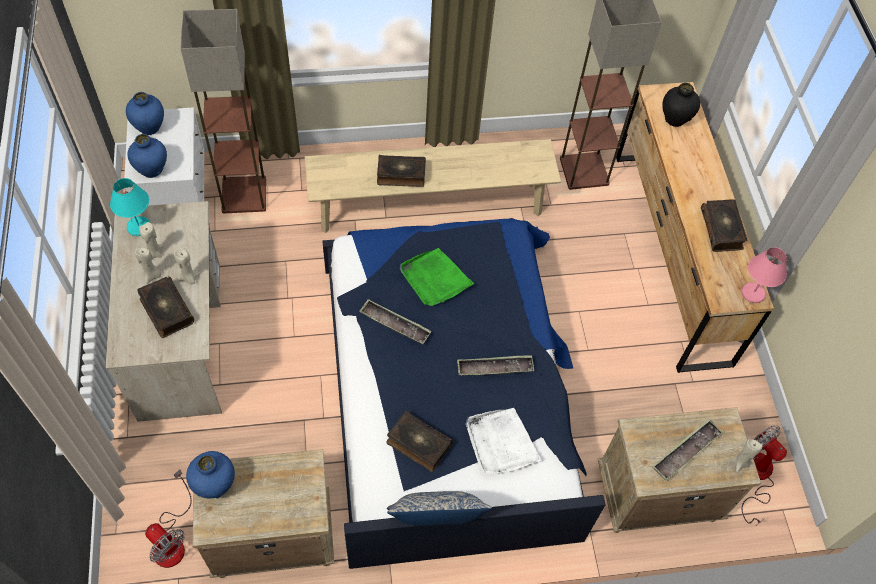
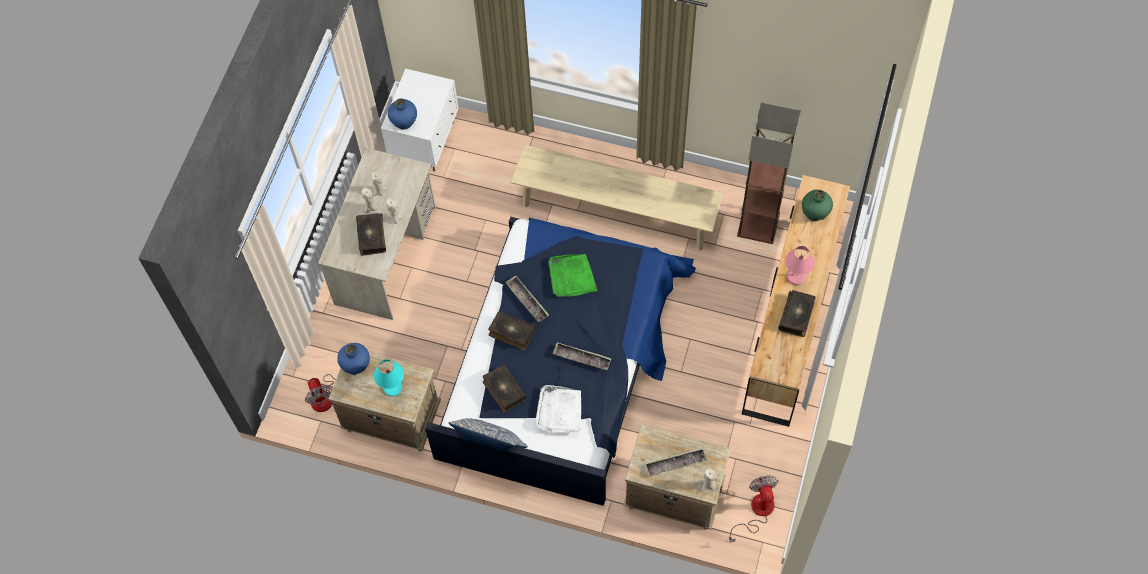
camera: 30 degrees right, 5 degrees up
(139, 227) = (376, 168): turquoise table lamp -> turquoise table lamp (393, 388)
(149, 128) = (415, 87): blue vase -> none
(243, 196) = (476, 155): floor lamp -> none
(401, 175) = (589, 184): book -> book (511, 333)
(675, 119) = (815, 214): black vase -> green vase
(752, 293) = (790, 372): pink table lamp -> pink table lamp (796, 276)

